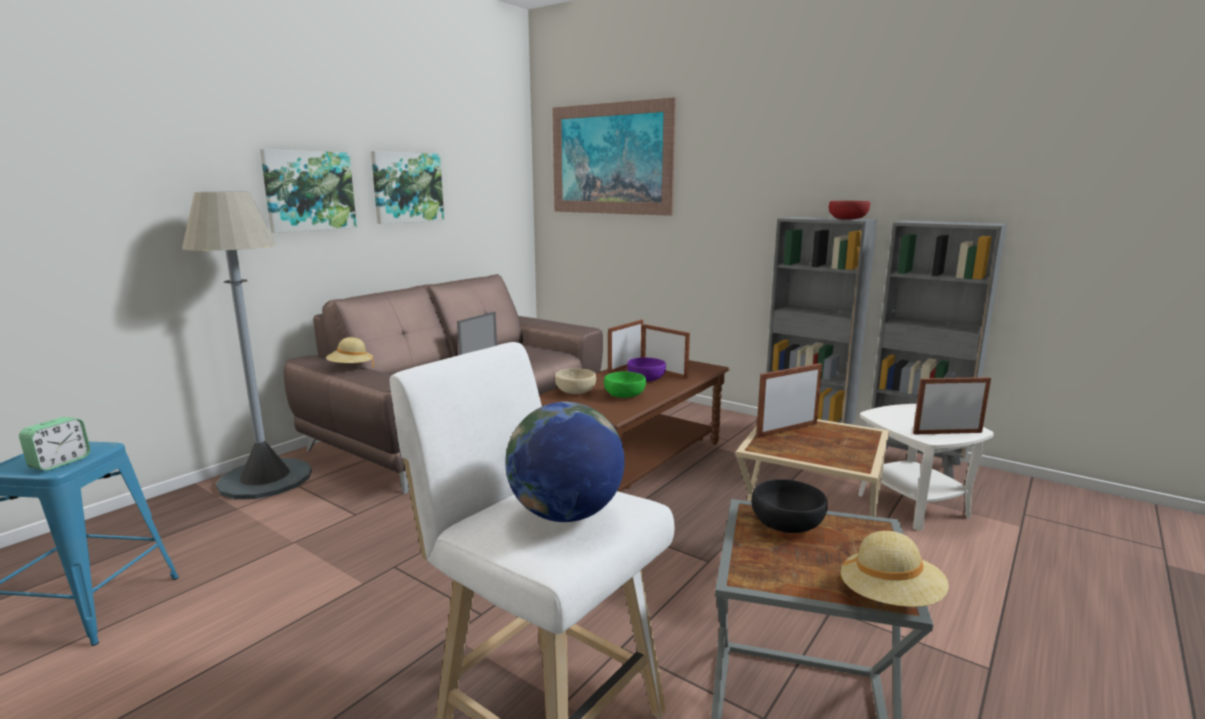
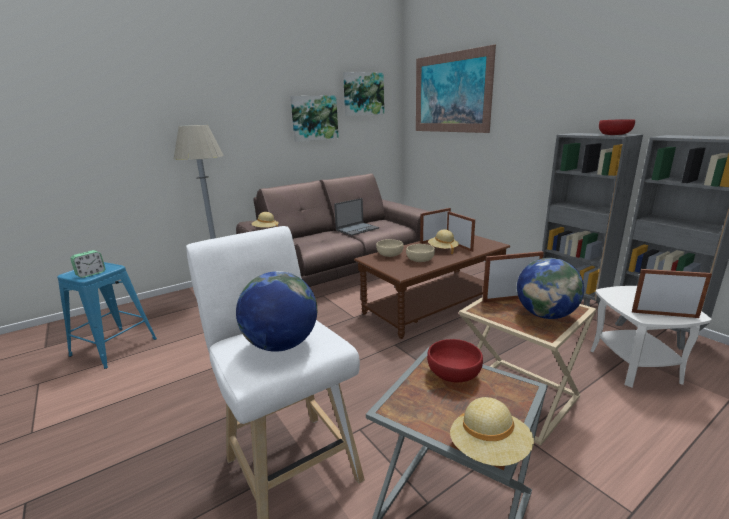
camera: 20 degrees right, 5 degrees up
(309, 191) = (251, 122): picture -> picture (363, 94)
(625, 395) = (420, 260): green bowl -> beige bowl
(646, 379) = (443, 249): purple bowl -> beige hat
(788, 524) = (454, 374): black bowl -> red bowl
(841, 444) = (545, 315): none -> globe

